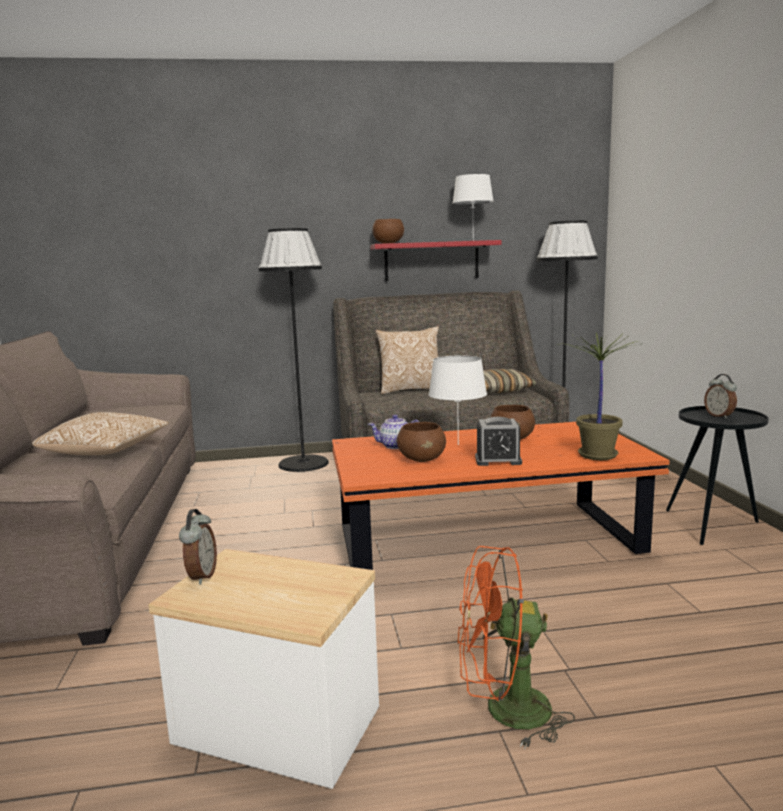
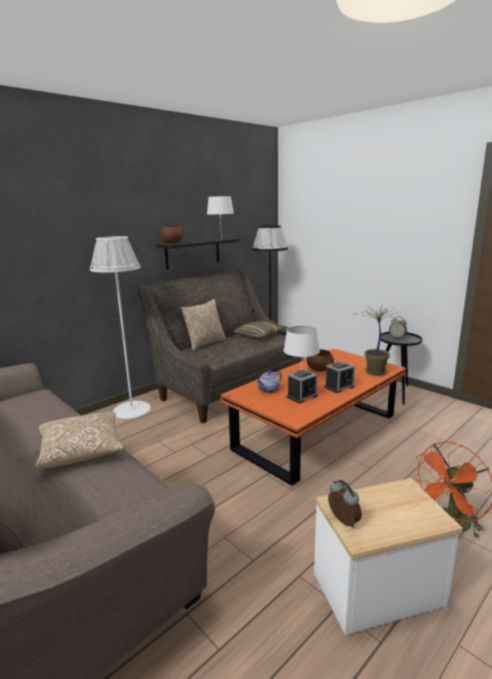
camera: 35 degrees left, 5 degrees up
(303, 463) = (132, 409): black floor lamp -> white floor lamp
(422, 459) = (302, 396): brown bowl -> alarm clock
(431, 261) = (193, 253): red shelf -> black shelf

